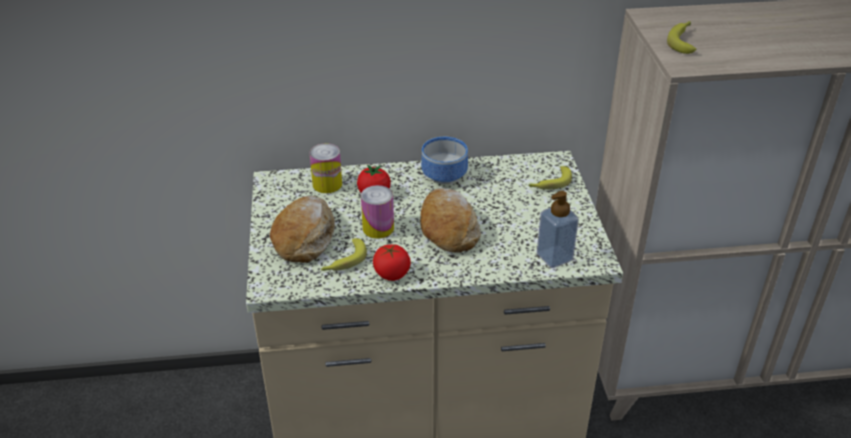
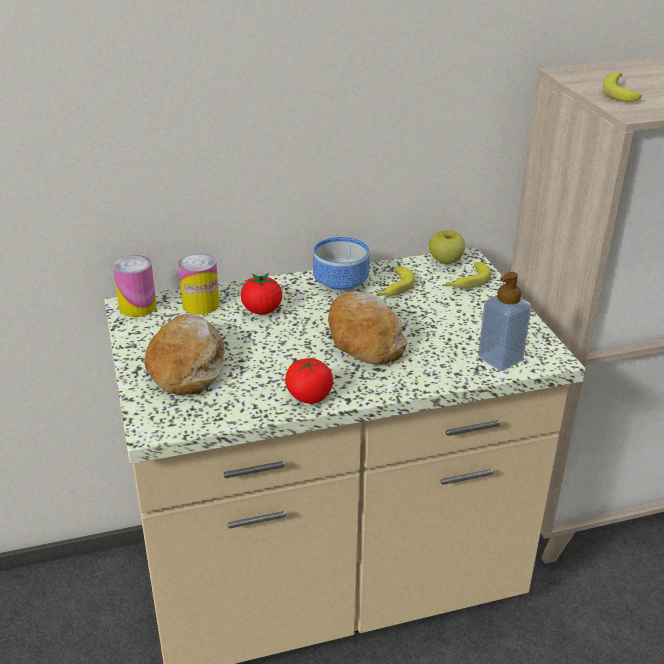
camera: 10 degrees left, 5 degrees down
(343, 261) = (244, 388): banana -> banana (392, 289)
(378, 228) = (277, 347): can -> can (137, 307)
(538, 162) = (445, 261): none -> apple

